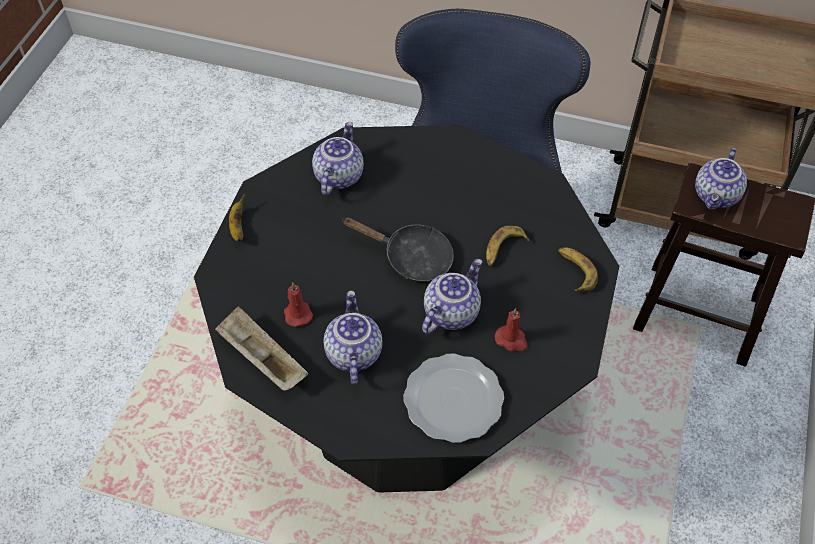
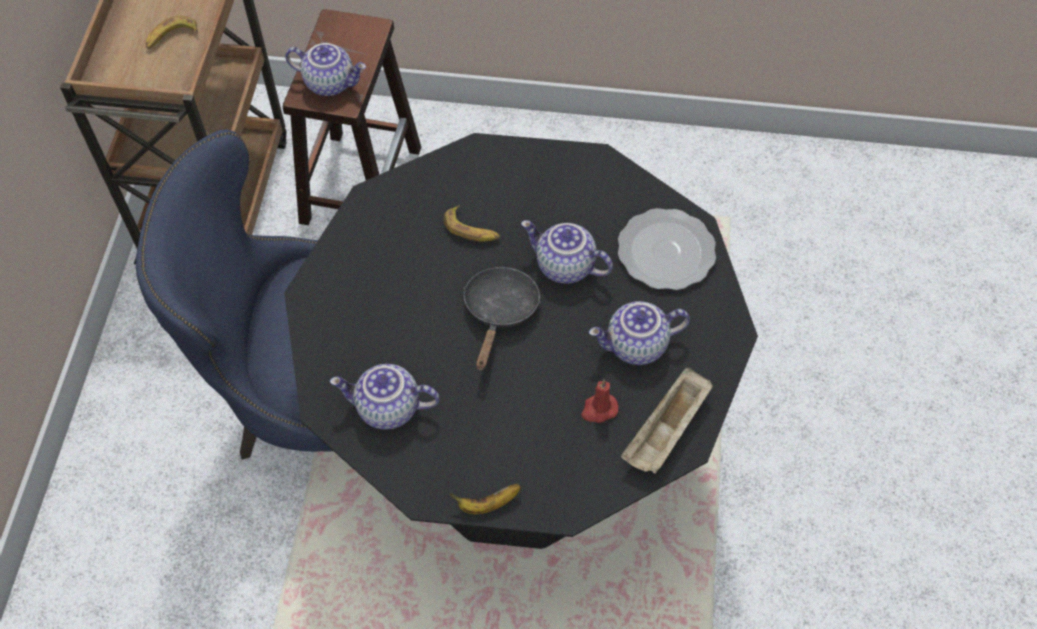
camera: 100 degrees left, 5 degrees up
(511, 340) = (585, 212): red candle -> none
(575, 271) = (489, 167): banana -> banana (171, 37)

